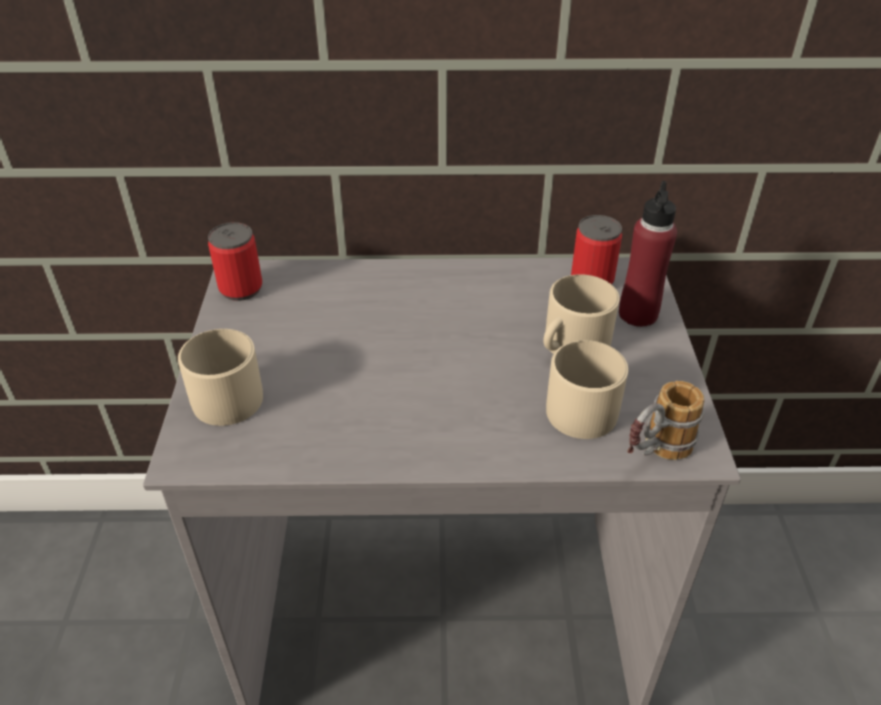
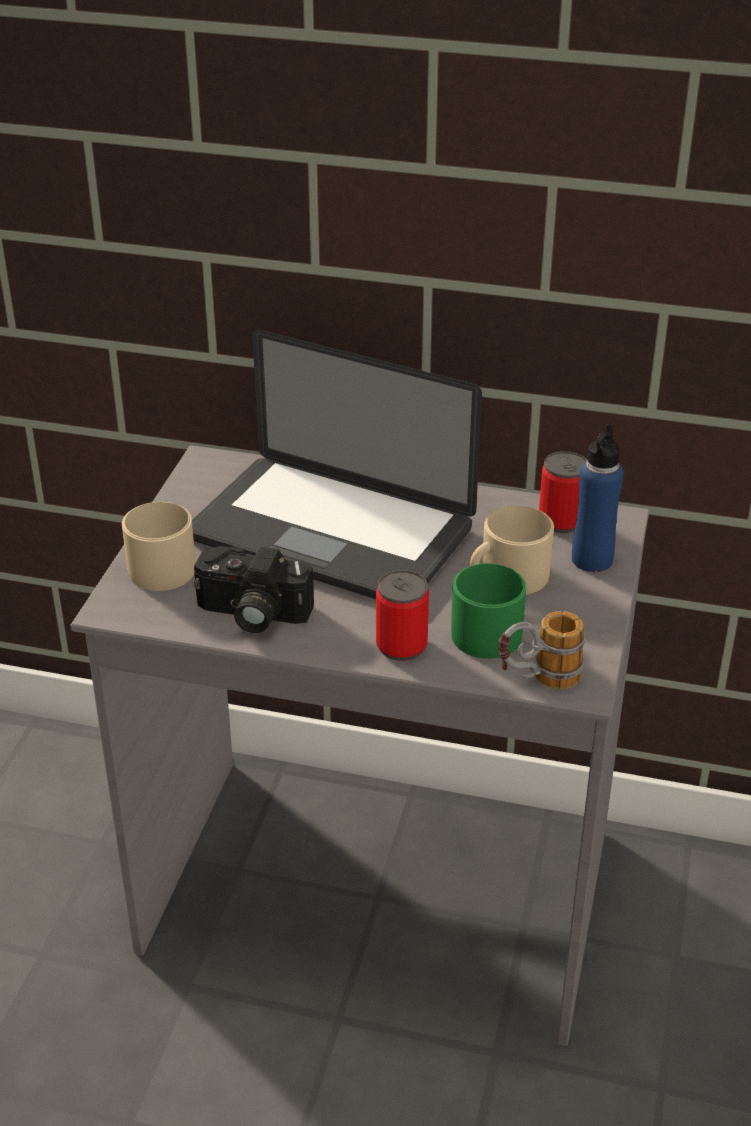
camera: 15 degrees right, 5 degrees down
(241, 289) = (204, 475): can -> can (401, 646)
(338, 434) = (251, 614): none -> camera
(386, 329) = (330, 534): none -> laptop
(584, 406) = (492, 631): beige mug -> green mug
(638, 314) = (591, 560): red bottle -> blue bottle

